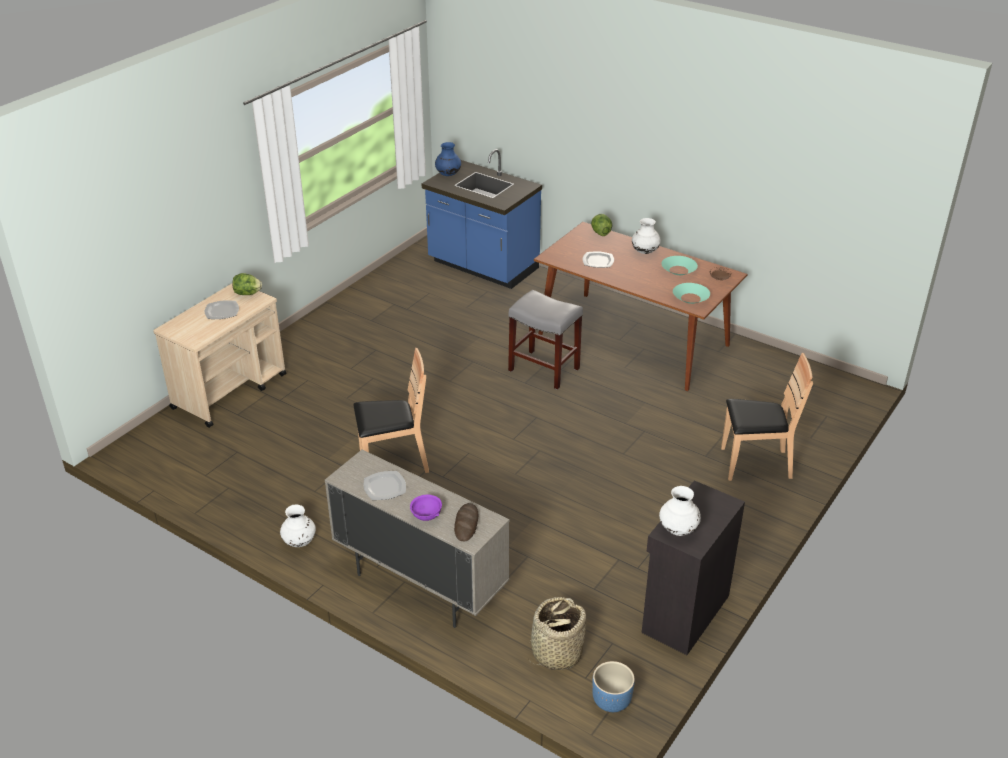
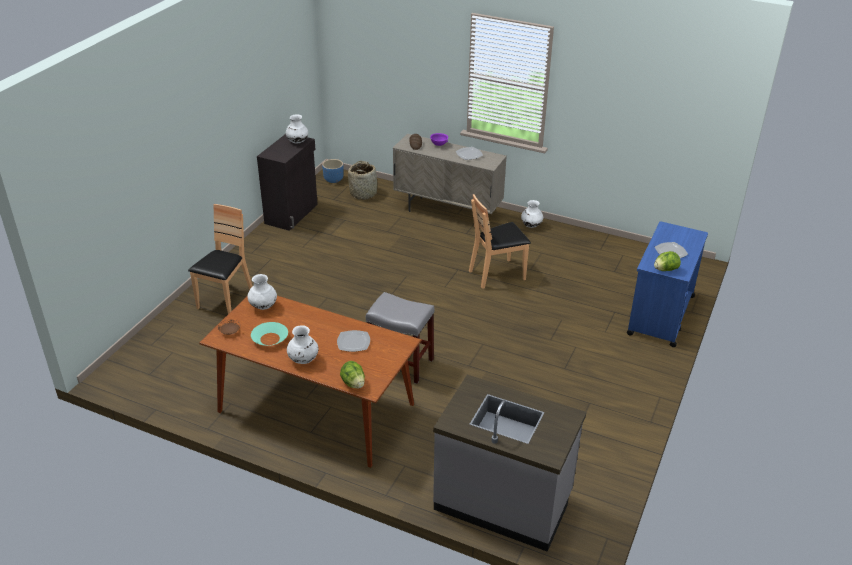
camera: 170 degrees right, 0 degrees up
(230, 391) = (660, 315): beige cart -> blue cart
(448, 174) = (561, 433): blue vase -> none
(482, 266) = (503, 501): blue counter -> grey counter
(690, 298) = (263, 306): turquoise bowl -> white vase
(755, 464) = (225, 299): brown chair -> brown chair turned 120 degrees clockwise

